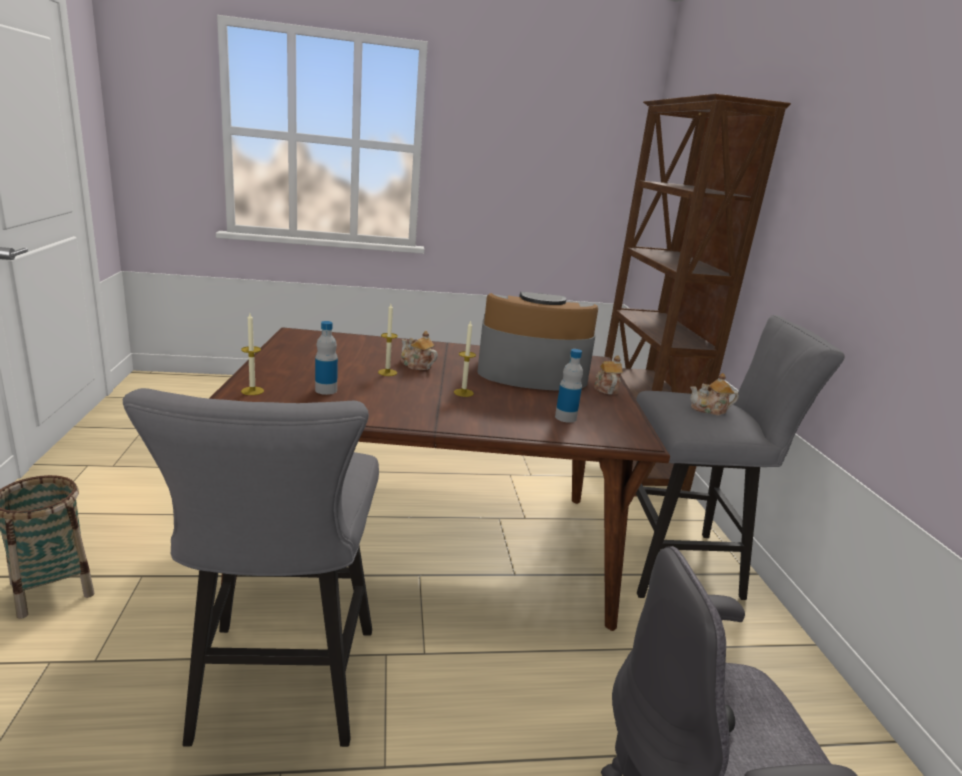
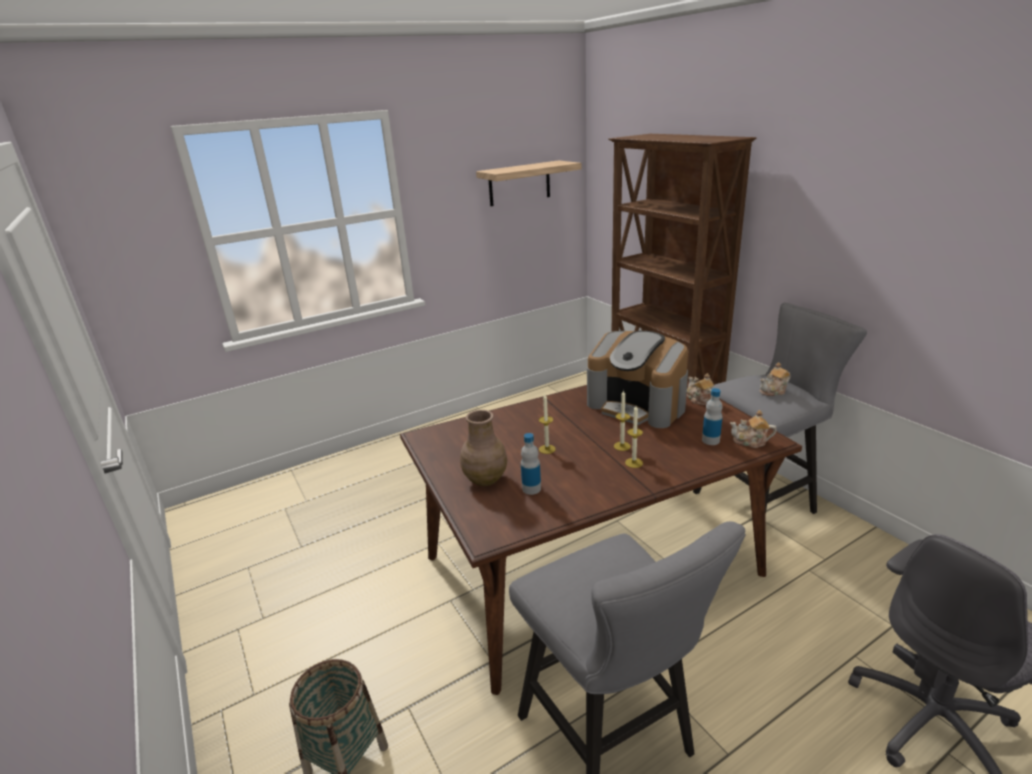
camera: 20 degrees left, 5 degrees up
(252, 391) = (482, 515): candle -> candle (634, 463)
(298, 372) = (485, 479): none -> brown vase
(416, 365) = (556, 432): teapot -> teapot (750, 442)
(531, 373) = (637, 405): coffee machine -> coffee machine turned 120 degrees counterclockwise
(562, 152) = (519, 183): none -> shelf

